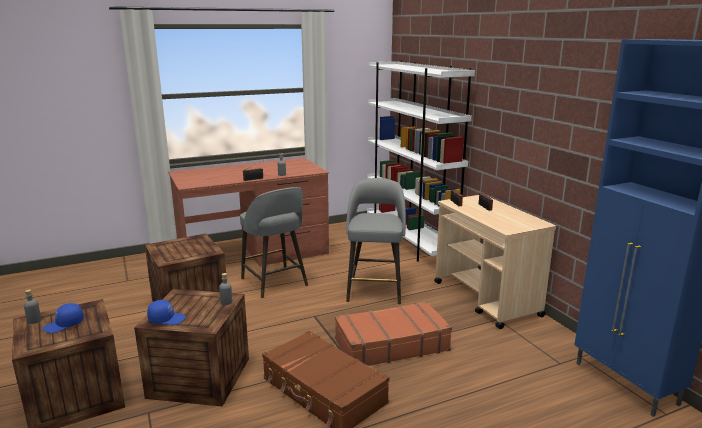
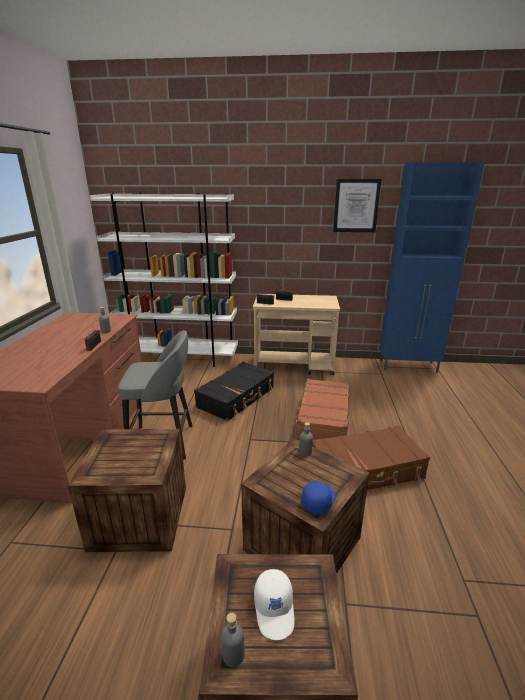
camera: 60 degrees left, 5 degrees up
(64, 325) = (275, 609): blue cap -> white cap
(375, 289) = (237, 397): grey stool -> black suitcase
(593, 99) = (356, 206): none -> picture

